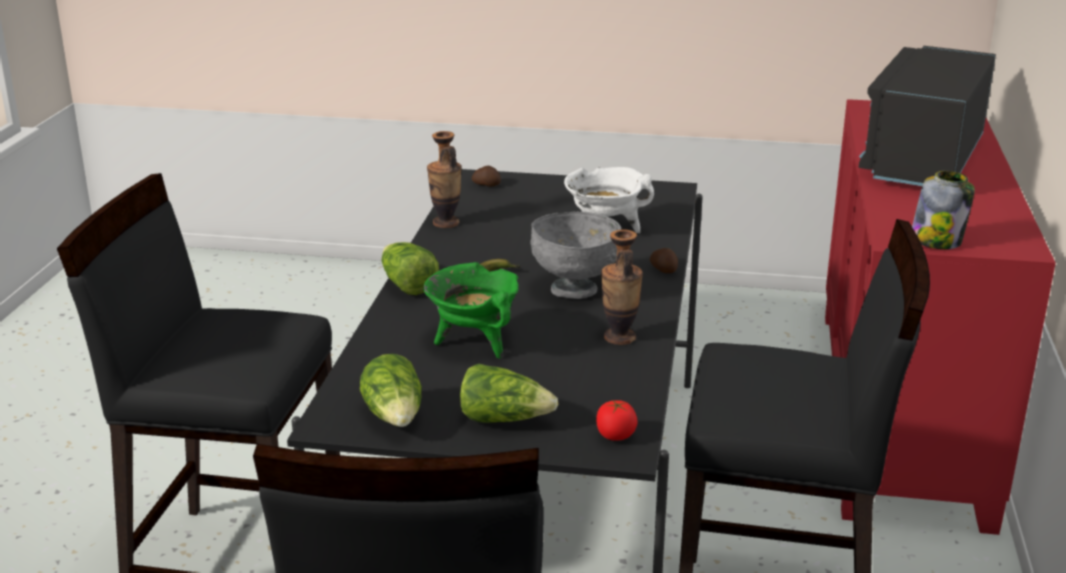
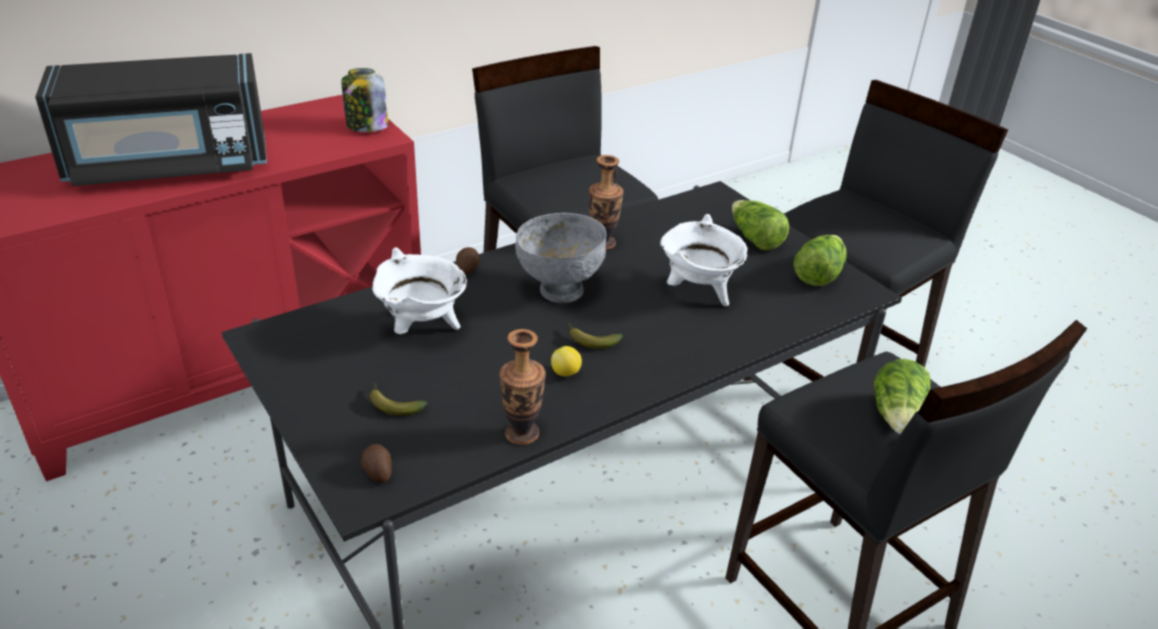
camera: 135 degrees left, 10 degrees up
(407, 285) = (671, 374): lettuce -> lettuce (897, 416)
(474, 254) = (566, 373): none -> lemon
(474, 343) = (698, 292): green cooking pot -> white cooking pot
(537, 202) = (393, 404): none -> banana
(615, 435) = (708, 202): tomato -> none

